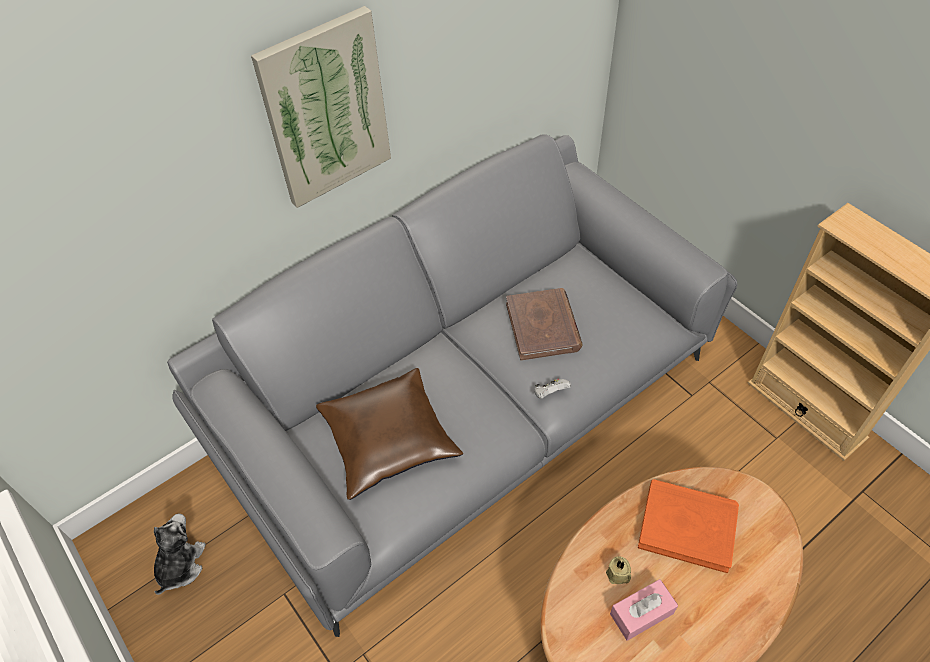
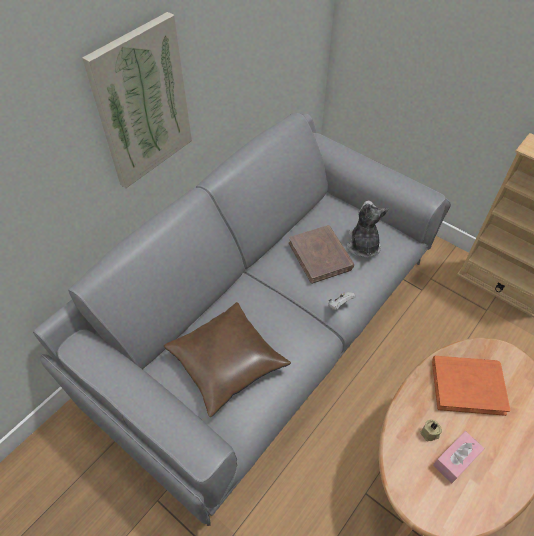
camera: 15 degrees left, 0 degrees up
(180, 565) = (65, 495): plush toy -> plush toy (363, 245)

